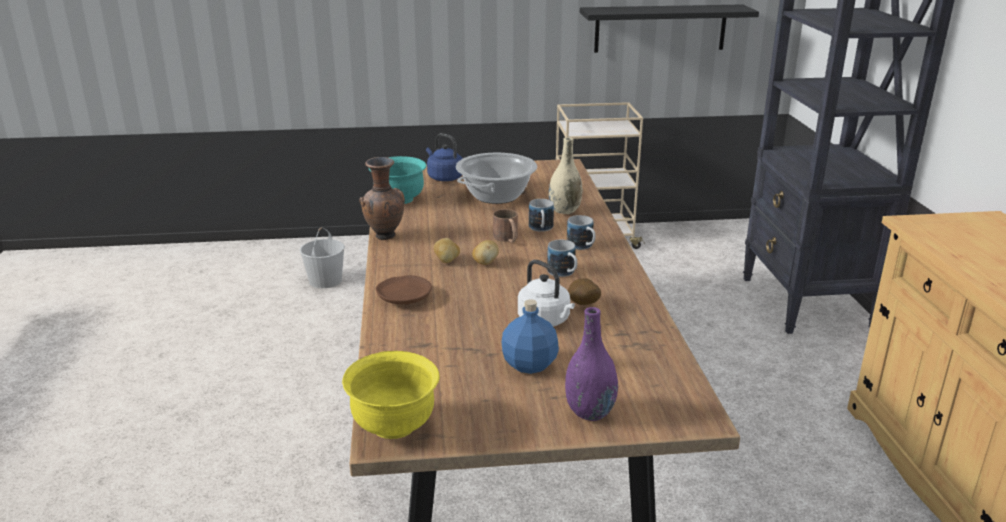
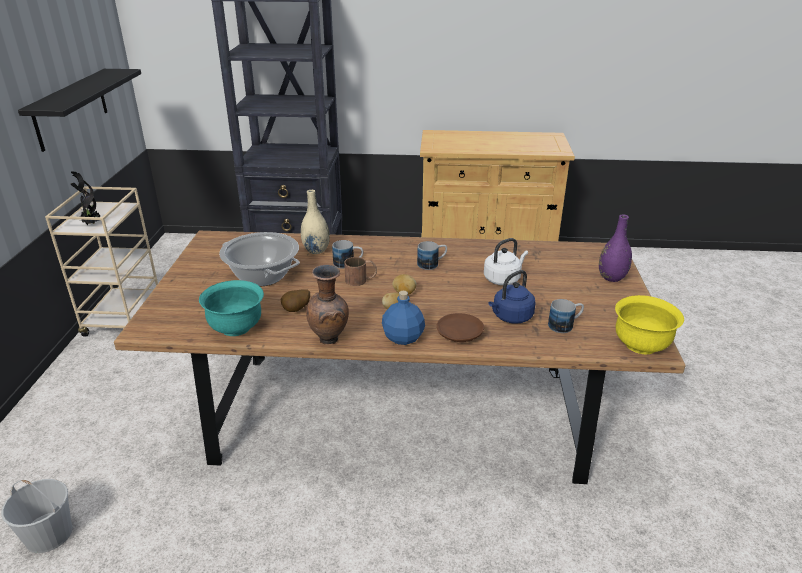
camera: 80 degrees left, 5 degrees up
(444, 177) = (192, 299): blue kettle -> blue kettle (510, 317)
(530, 364) = (560, 290): blue bottle -> blue bottle (402, 337)
(581, 128) = (91, 224): none -> potted plant
(583, 247) = (389, 252): mug -> mug (565, 325)
(583, 305) = (482, 263): potato -> potato (296, 310)

